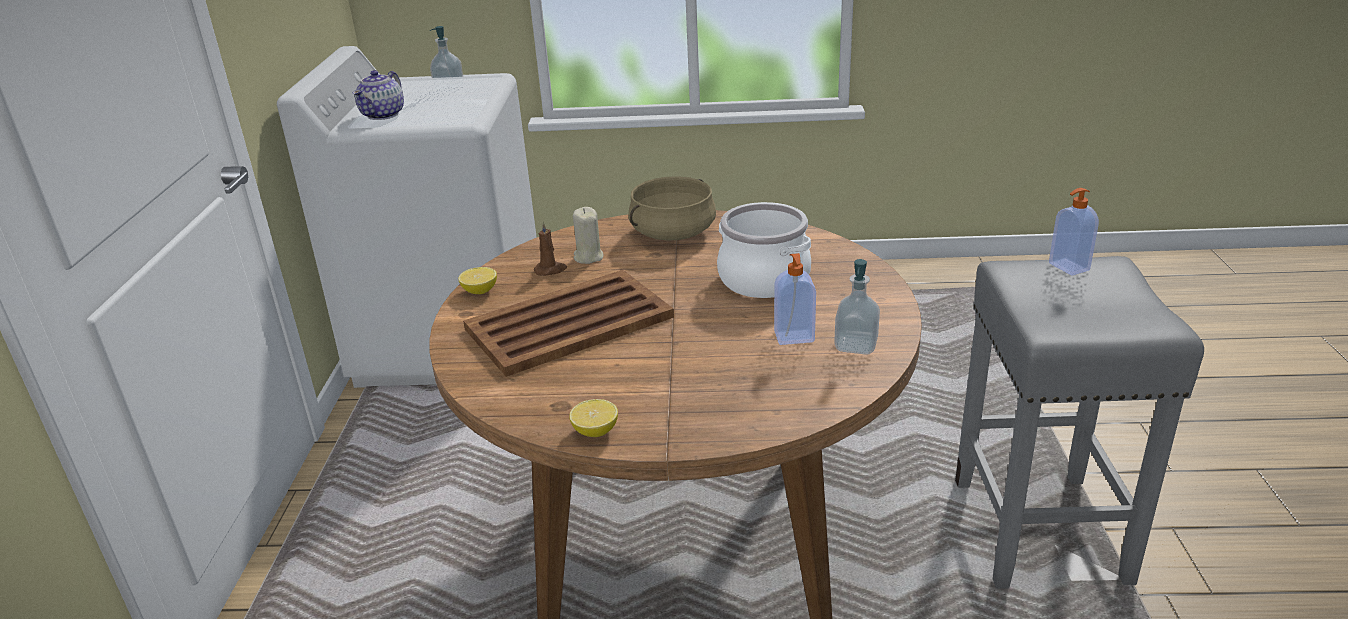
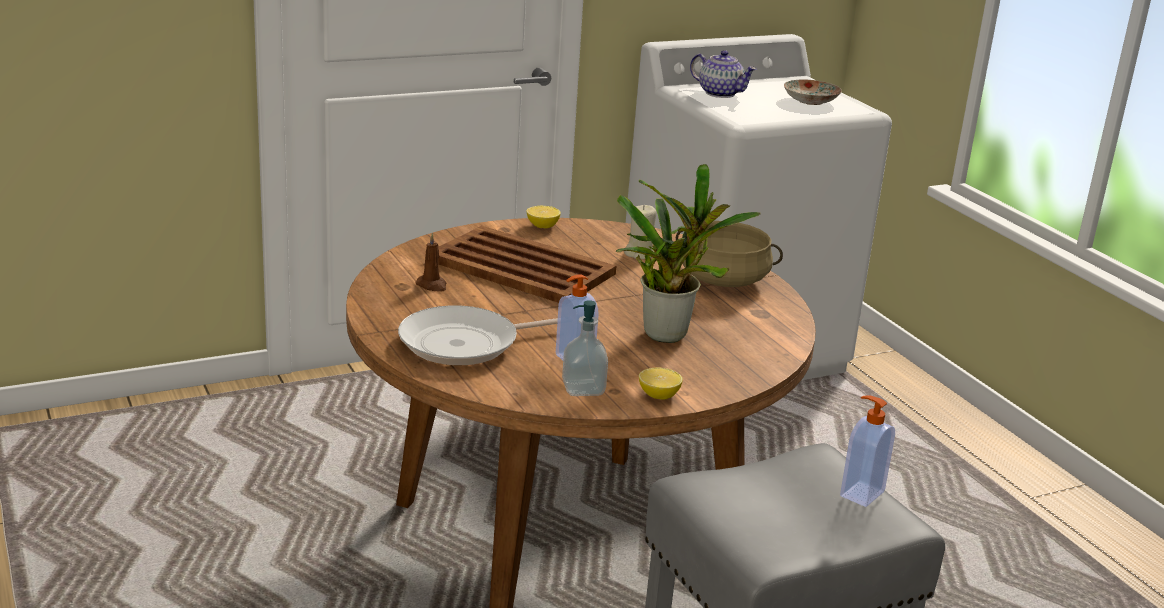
camera: 60 degrees right, 5 degrees down
(383, 115) = (720, 93): teapot -> teapot turned 135 degrees counterclockwise
(449, 89) = (810, 101): soap dispenser -> plate
(550, 270) = (602, 244): brown candle -> brown candle (432, 285)
(595, 431) = (377, 304): lemon -> lemon (658, 395)
(729, 391) = (466, 344): none -> frying pan
(763, 280) = (669, 333): cooking pot -> potted plant

